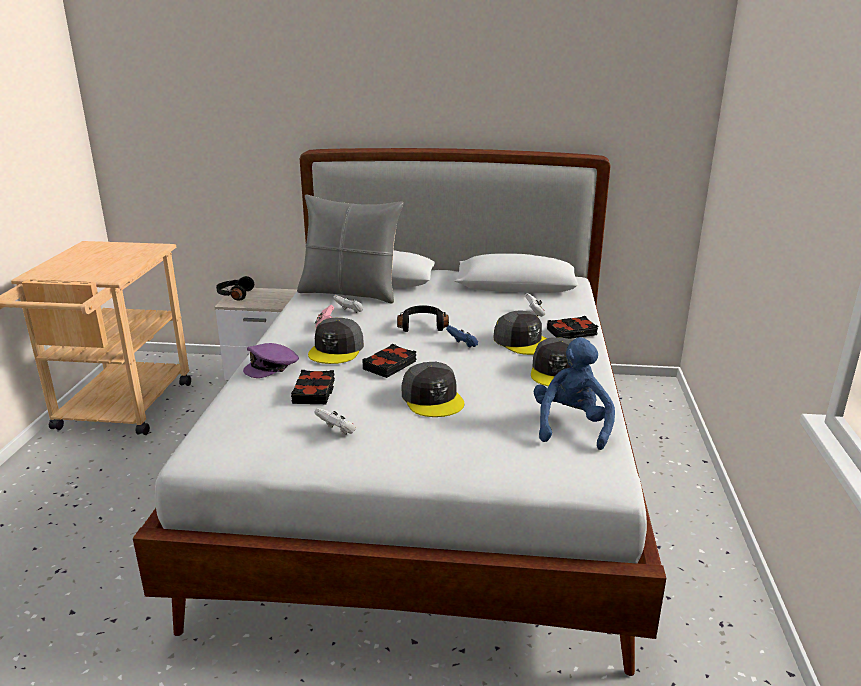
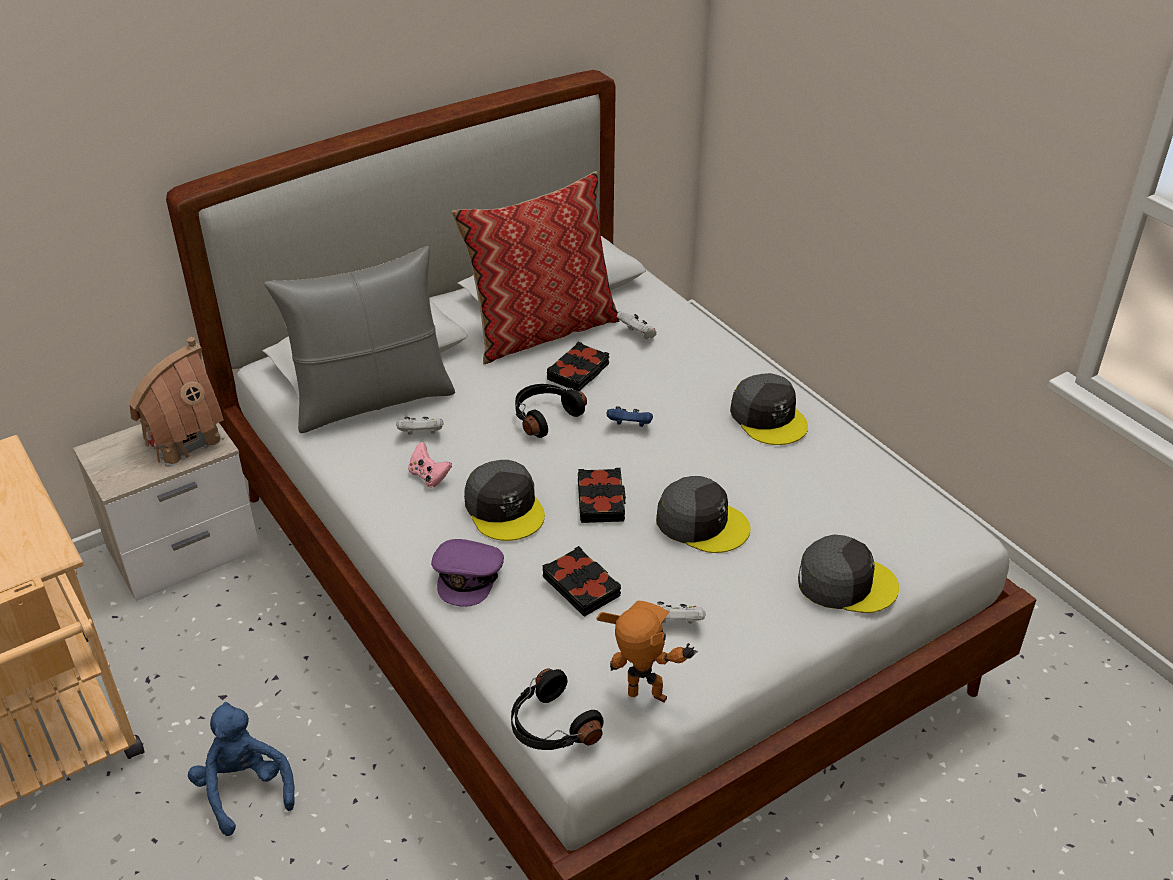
camera: 40 degrees left, 15 degrees up
(234, 295) = (100, 463): black headphones -> black headphones (551, 726)
(260, 455) = (646, 701): none -> toy robot
(278, 298) = (182, 438): none -> toy house
(483, 296) = (542, 330): none -> pillow
(523, 341) = (682, 388): grey cap -> grey cap (845, 582)
(571, 426) = (862, 486): blue plush toy -> blue plush toy (244, 789)
(572, 332) = (709, 348): black book -> black book (579, 372)

